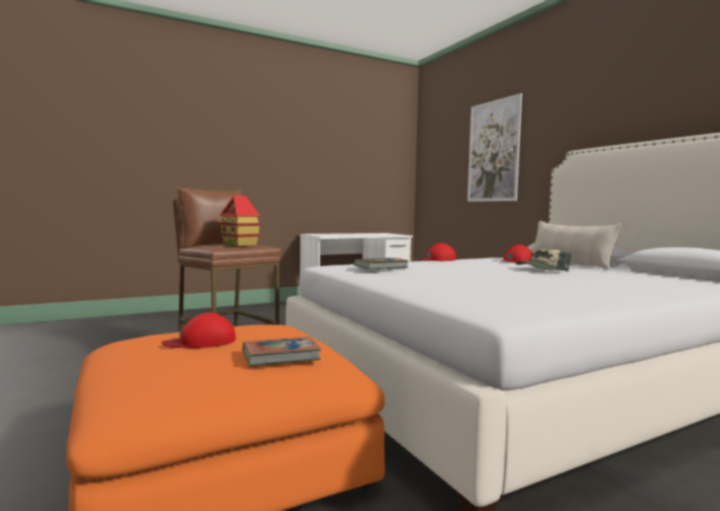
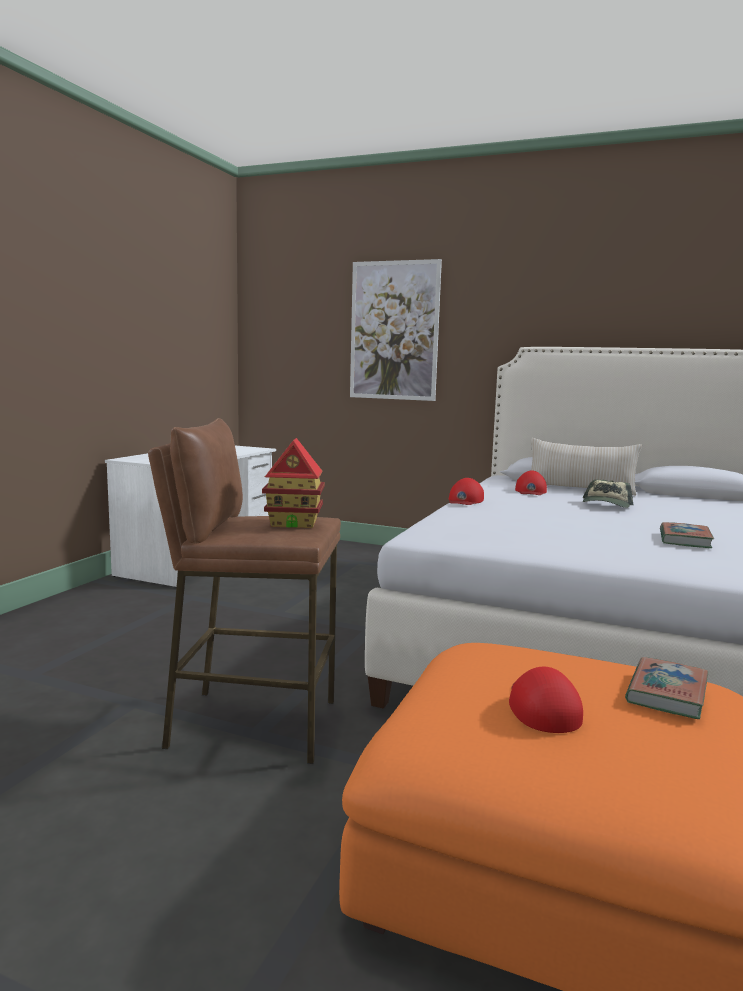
camera: 40 degrees left, 5 degrees up
(201, 342) = (542, 707): red cap -> red cap turned 150 degrees clockwise
(381, 267) = (504, 531): book -> book (684, 540)

